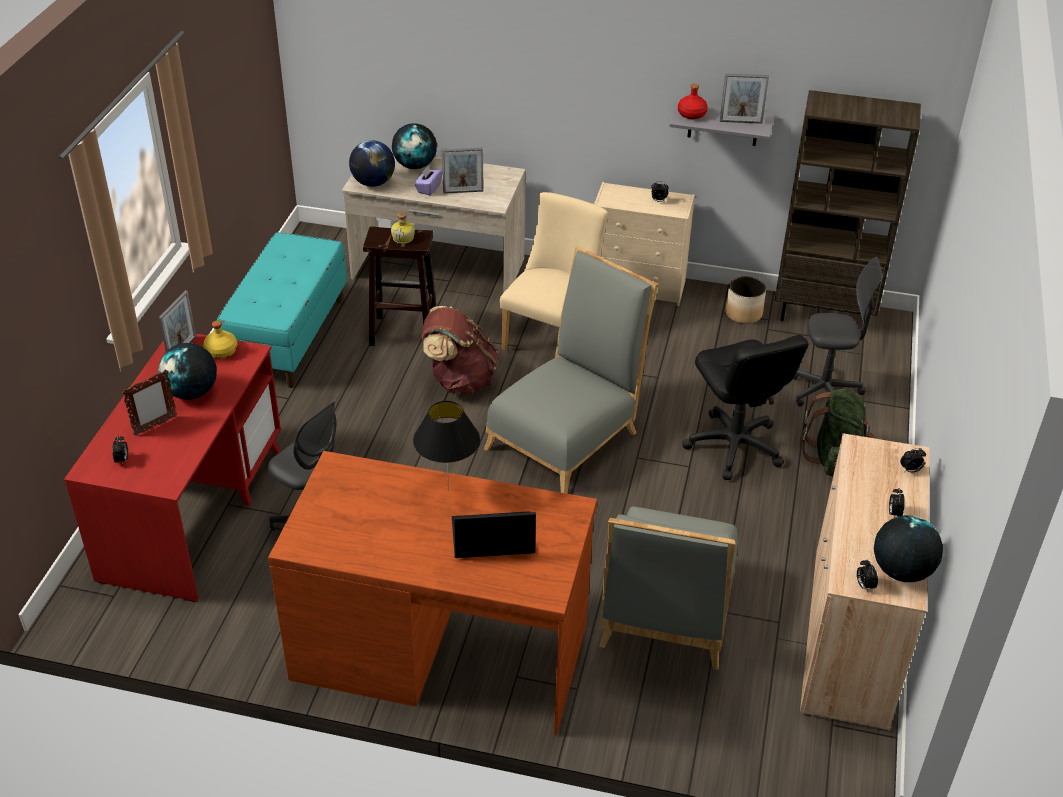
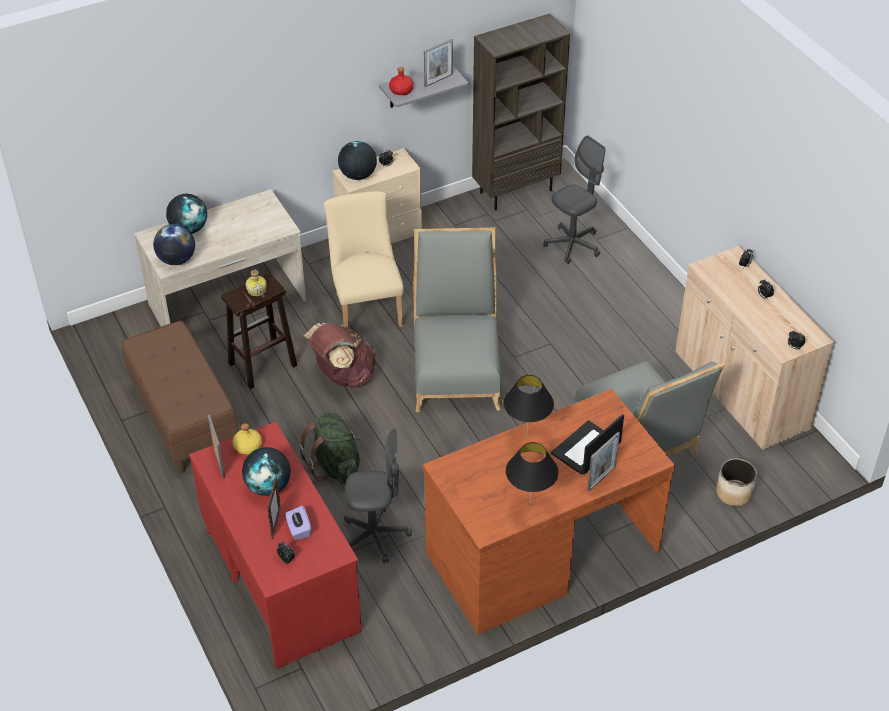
camera: 40 degrees left, 5 degrees up
(288, 337) = (183, 418): turquoise bench -> brown bench
(365, 551) = (529, 506): none -> black table lamp
(428, 188) = (223, 242): purple tissue box -> purple tissue box (299, 529)
(463, 192) = (251, 231): picture frame -> picture frame (601, 478)
(734, 446) = (560, 314): black office chair -> none
(743, 314) = (467, 218): planter -> planter (733, 493)
(834, 458) = (622, 286): green backpack -> green backpack (335, 466)
(901, 571) = (801, 327): globe -> globe (358, 175)

